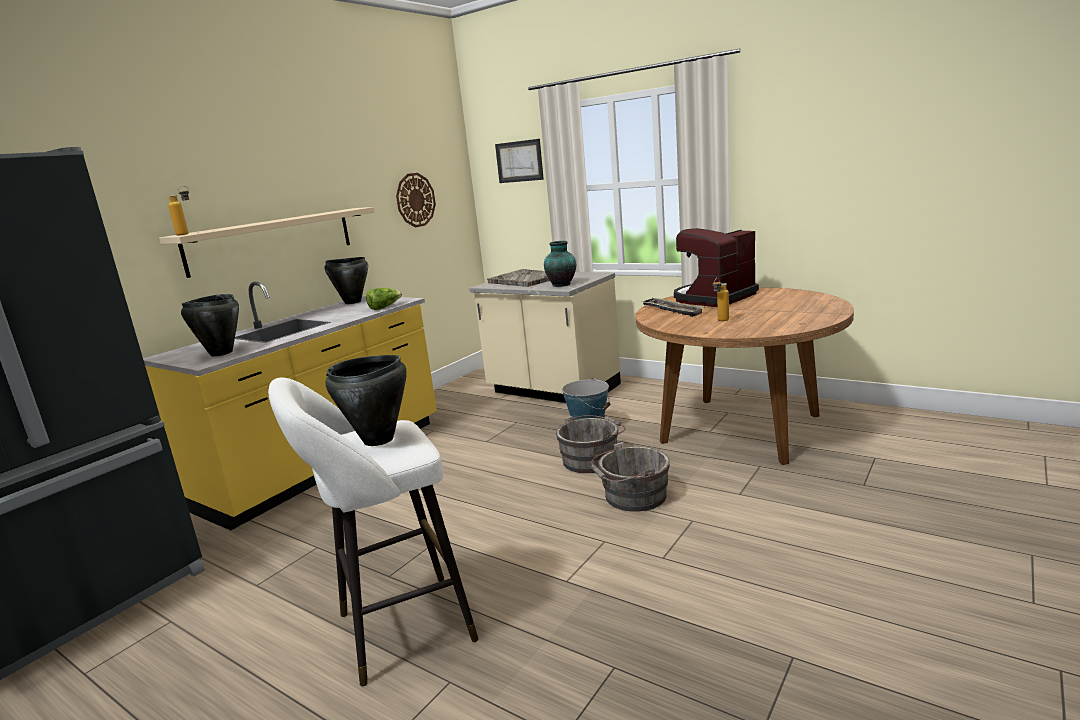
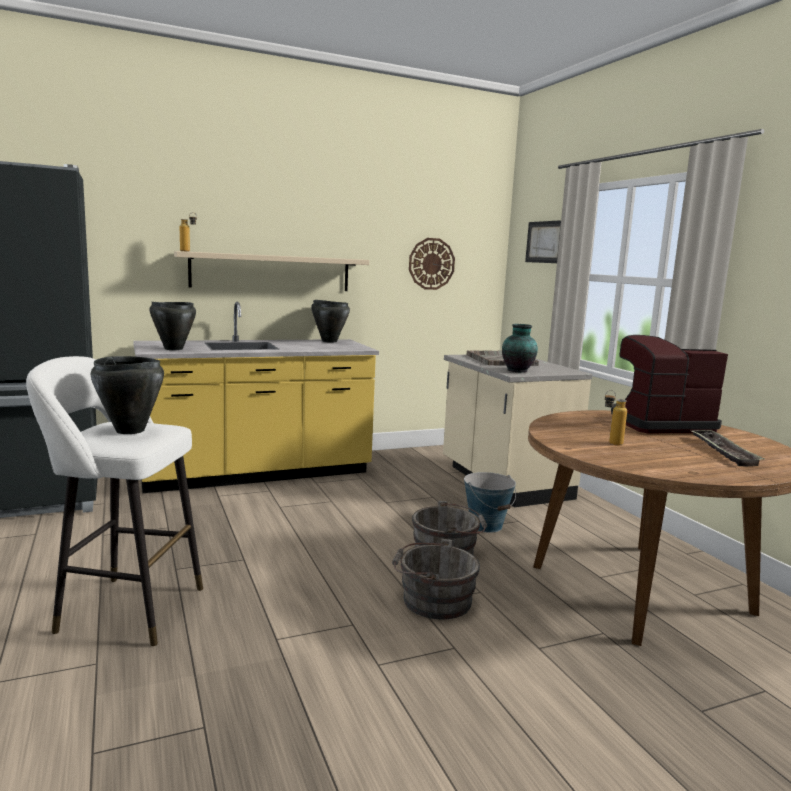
camera: 30 degrees right, 5 degrees down
(384, 307) = (336, 349): lettuce -> none
(672, 310) = (588, 421): tray -> tray (723, 451)

